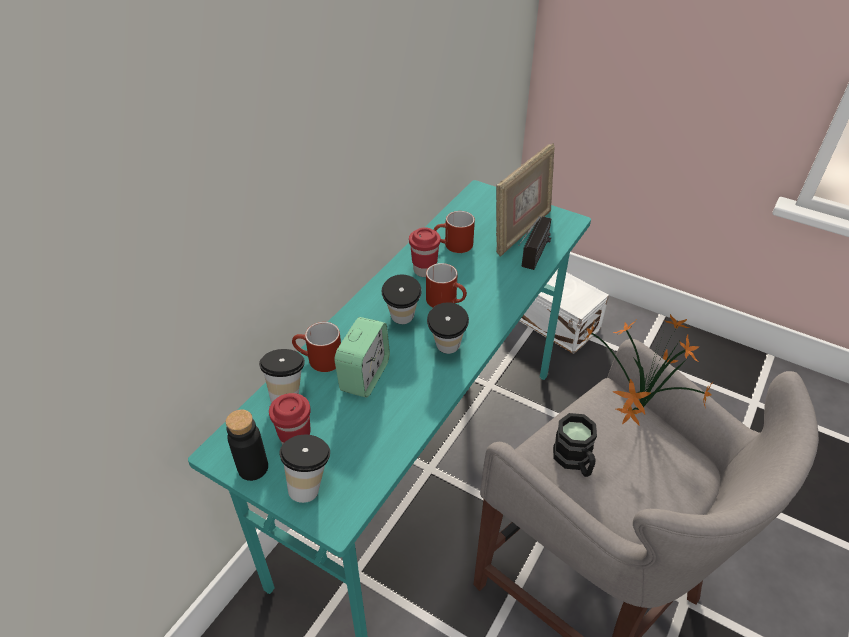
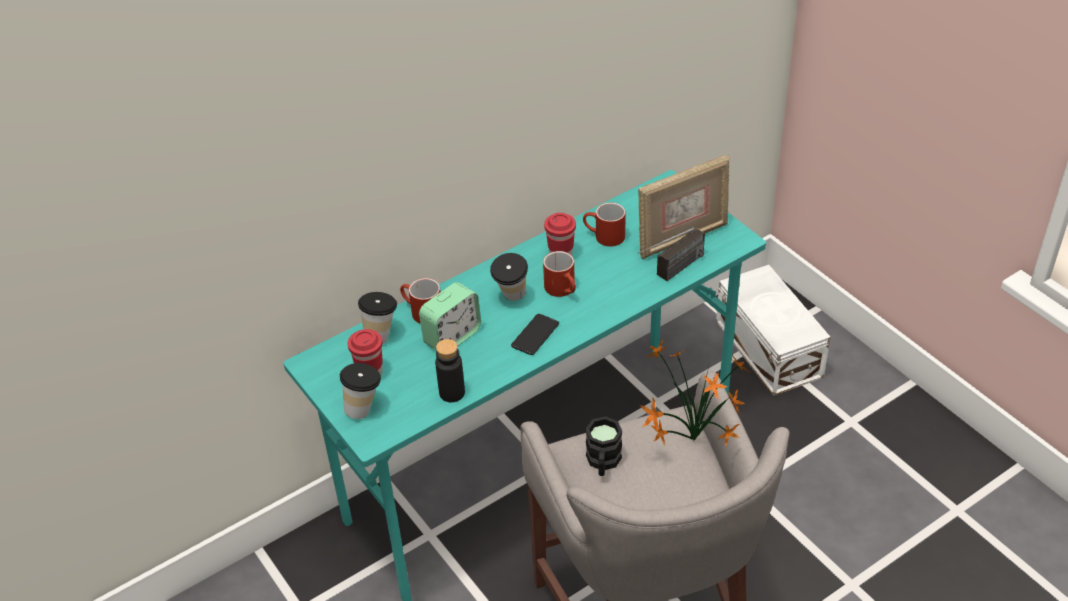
camera: 25 degrees right, 0 degrees up
(253, 468) = (328, 383): black bottle -> black bottle (452, 393)
(447, 351) = (535, 335): cup -> phone

